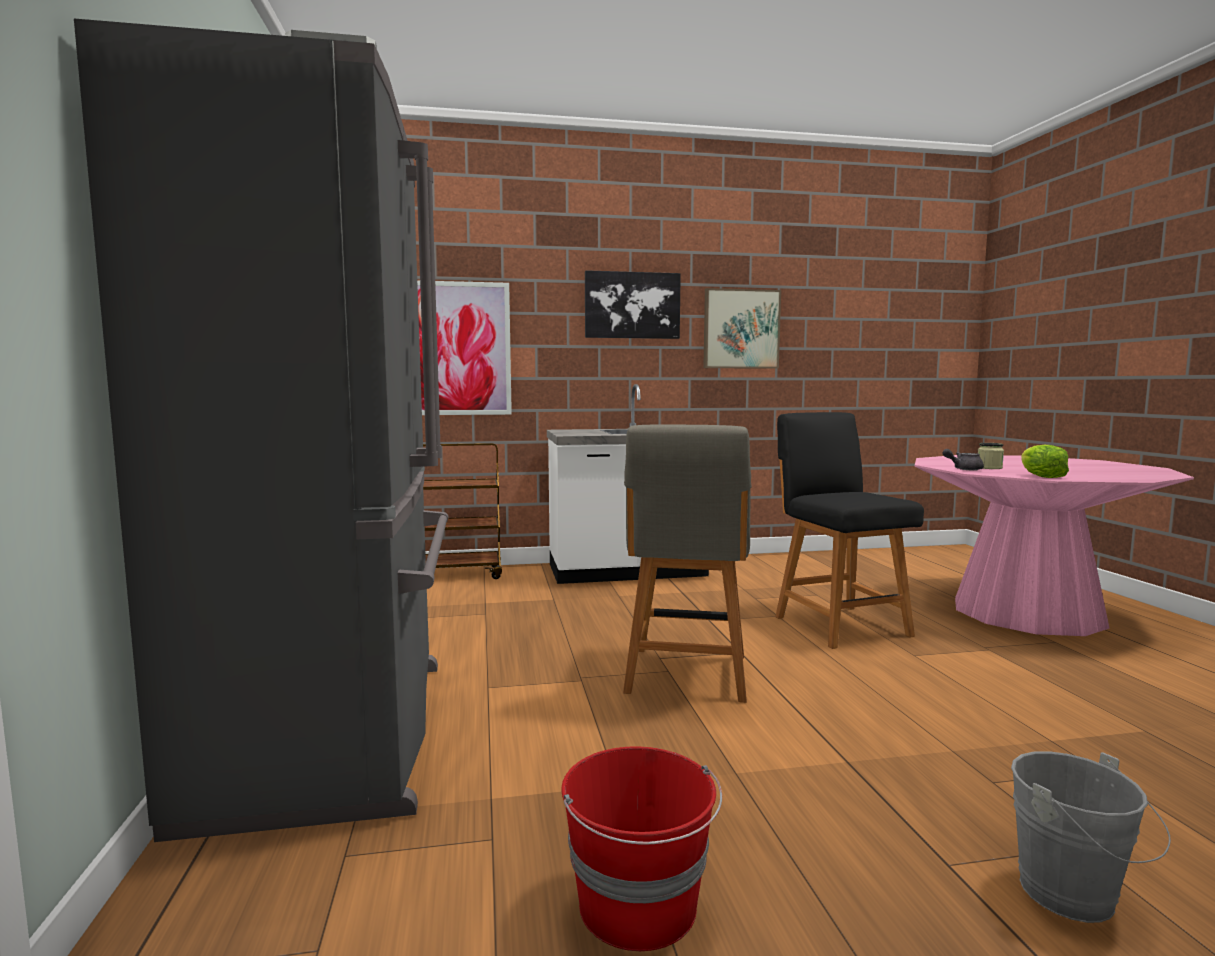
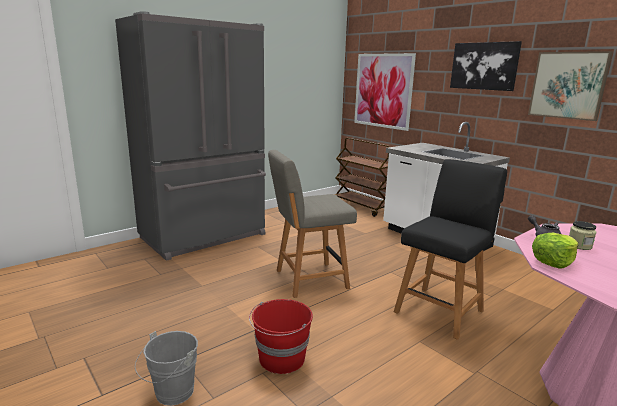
camera: 60 degrees right, 10 degrees up
(639, 906) = (136, 303): red bucket -> red bucket (281, 359)

